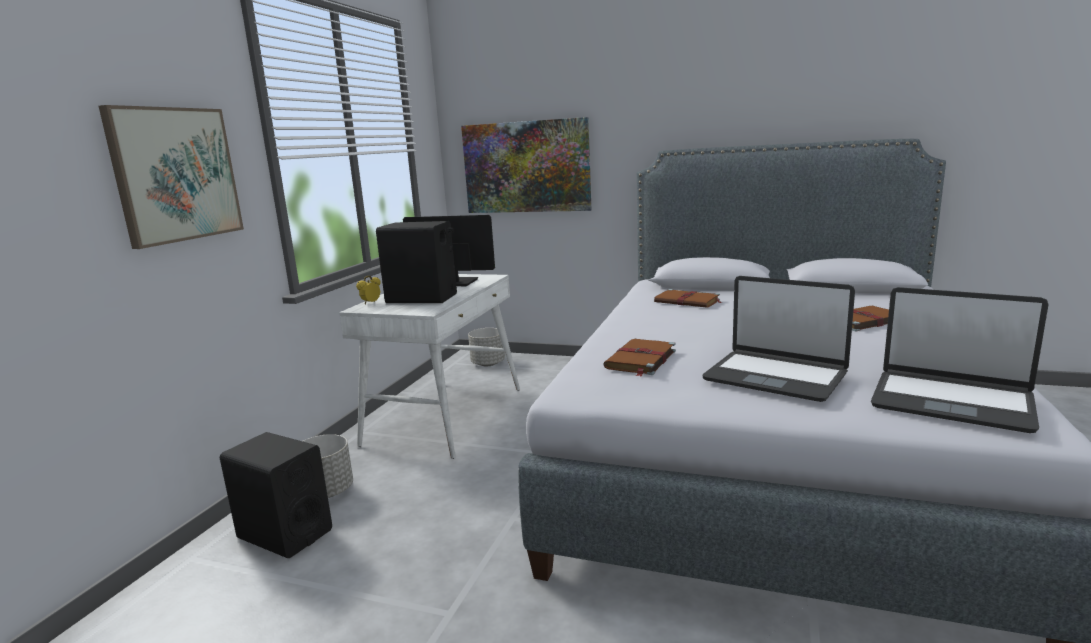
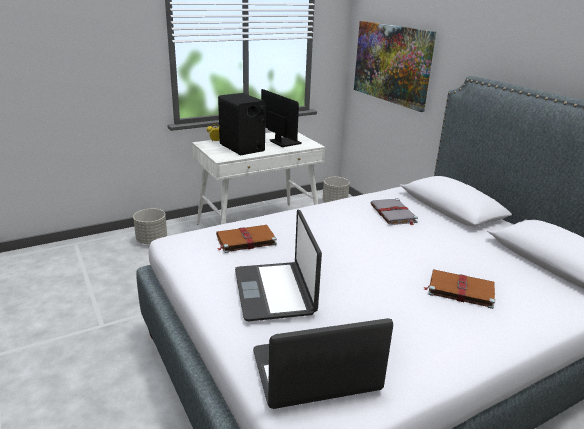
camera: 40 degrees right, 10 degrees up
(176, 174) = (97, 48): picture -> none
(284, 534) = (111, 251): black speaker -> none
(688, 301) = (393, 214): brown book -> grey book
(951, 401) = (315, 372): laptop -> laptop turned 90 degrees clockwise

